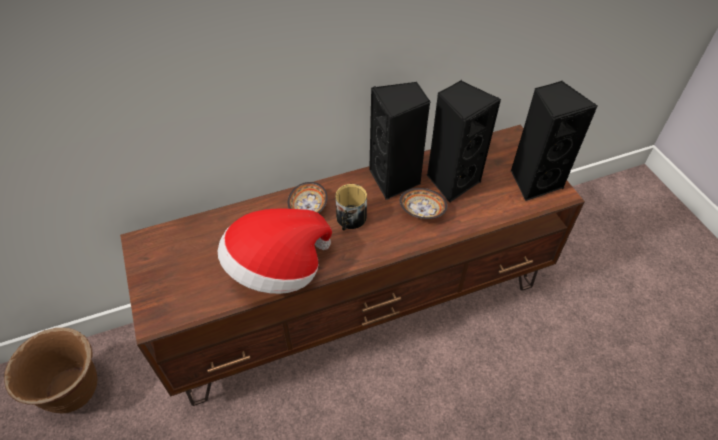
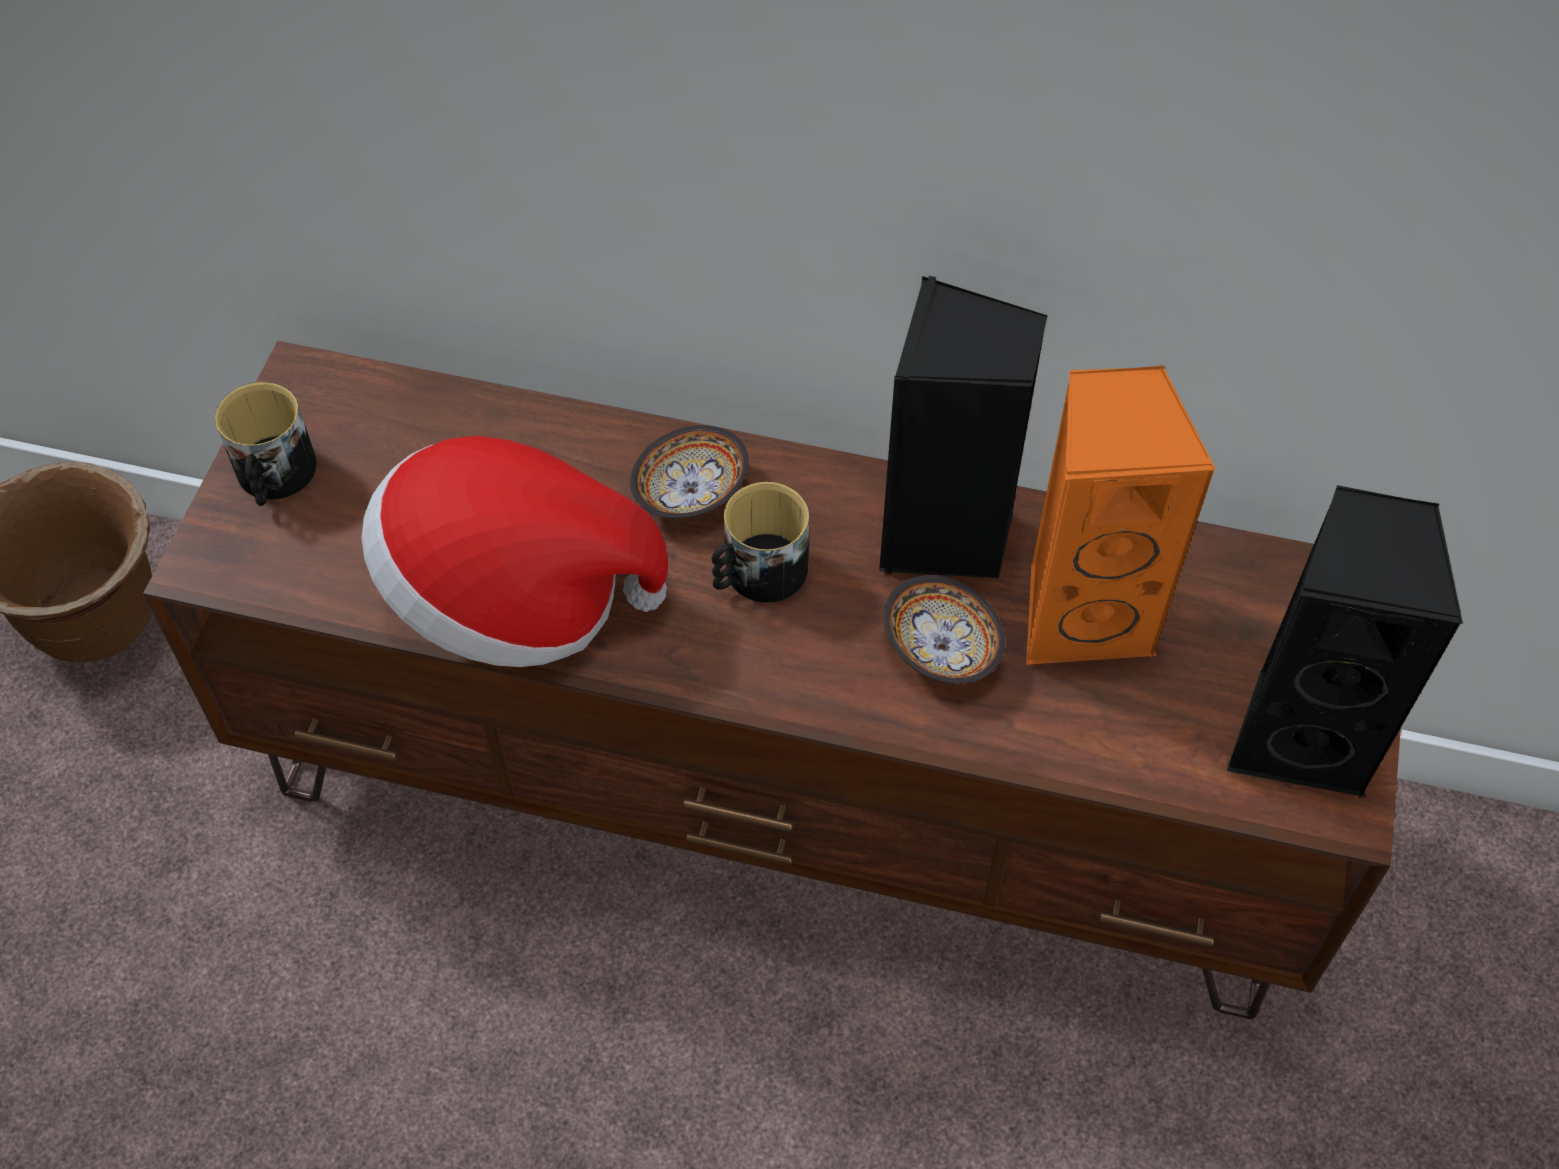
camera: 35 degrees right, 5 degrees up
(157, 278) = (274, 476): none -> mug
(451, 181) = (1083, 613): black speaker -> orange speaker

